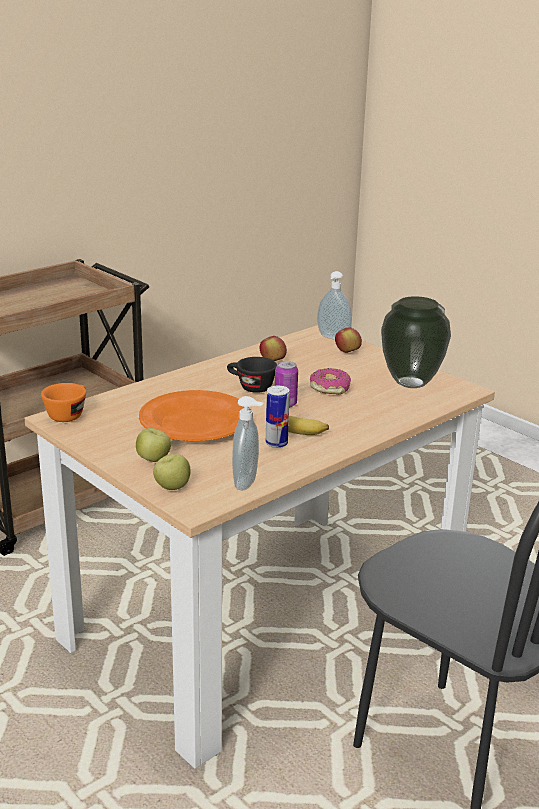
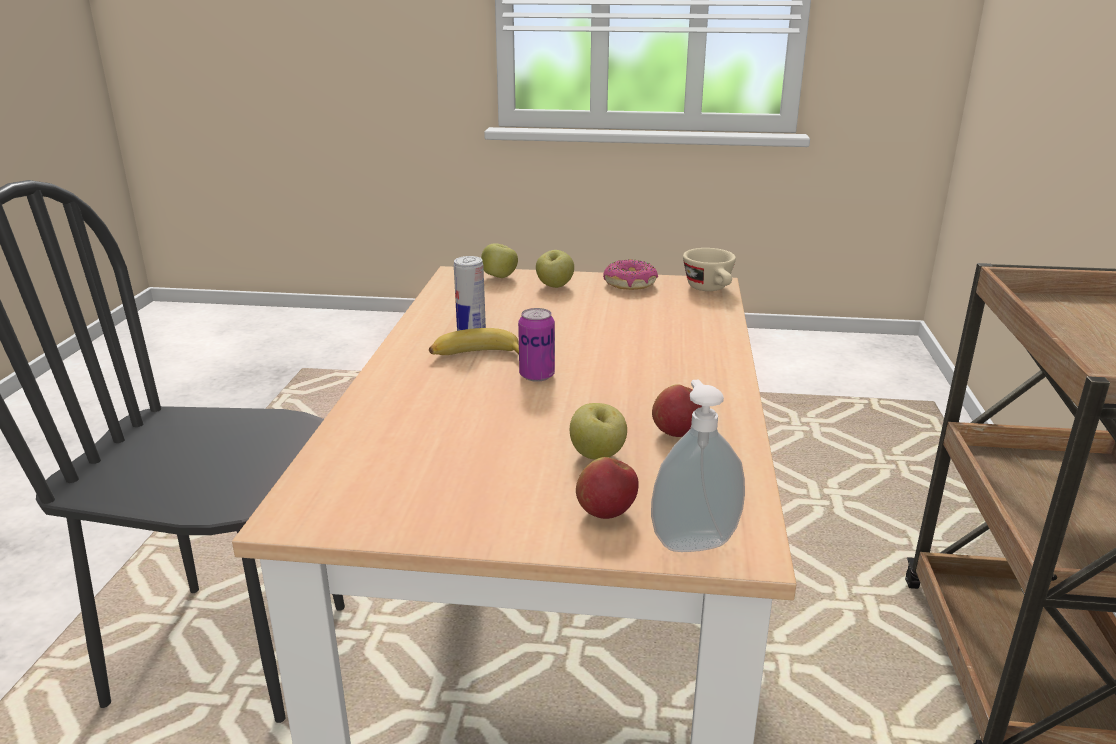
camera: 140 degrees right, 0 degrees up
(68, 414) = (711, 289): orange cup -> beige cup
(195, 422) = (589, 322): orange plate -> none
(247, 483) = (443, 297): soap dispenser -> none
(250, 387) = (619, 380): black cup -> none
(320, 366) = (597, 456): none -> apple
(330, 388) = (519, 421): donut -> donut (630, 284)
(411, 382) = (407, 488): vase -> none

